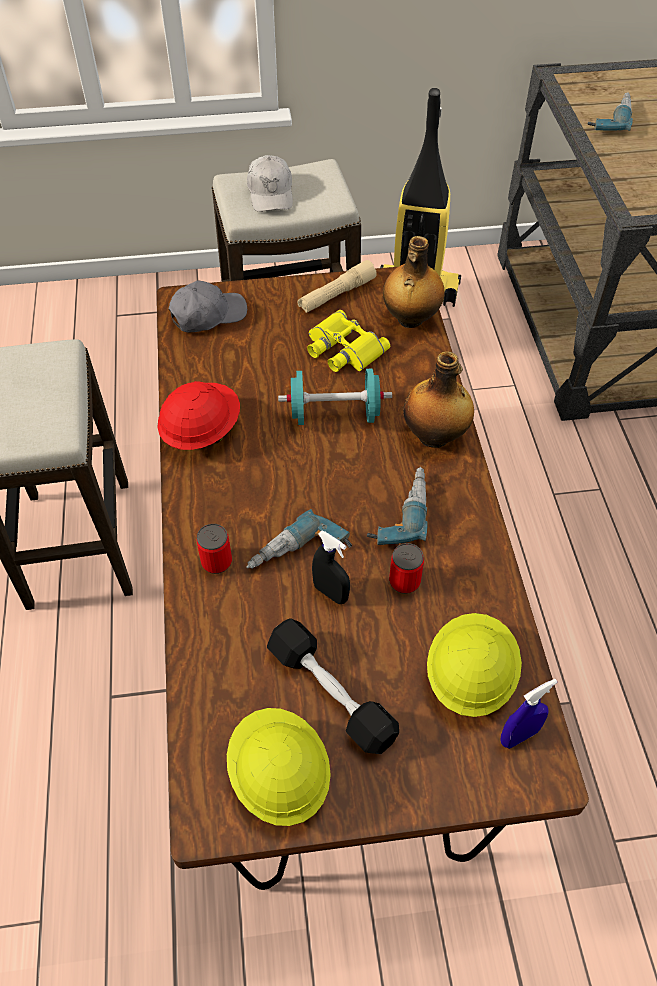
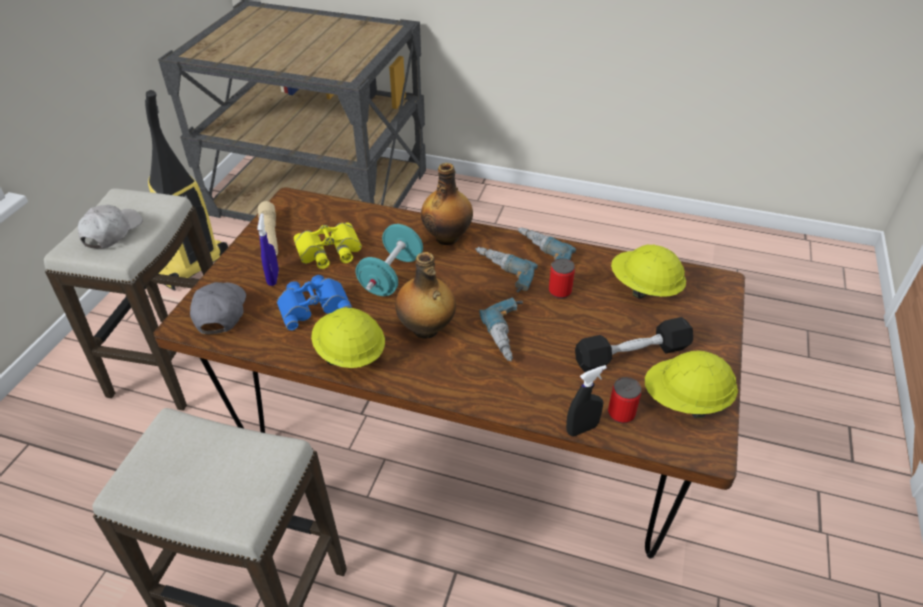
camera: 65 degrees left, 10 degrees down
(201, 431) = (350, 353): red hard hat -> yellow hard hat
(216, 562) = (489, 382): can -> can (621, 413)
(254, 374) = (313, 305): none -> blue binoculars
(271, 193) = (112, 232): white cap -> white cap turned 90 degrees counterclockwise
(331, 593) = (550, 329): black spray bottle -> black spray bottle (582, 429)
(410, 319) = (330, 211): bottle -> bottle (426, 329)
(519, 736) = (692, 283): blue spray bottle -> blue spray bottle (273, 278)
(609, 118) = (251, 55): power drill -> power drill (539, 255)

